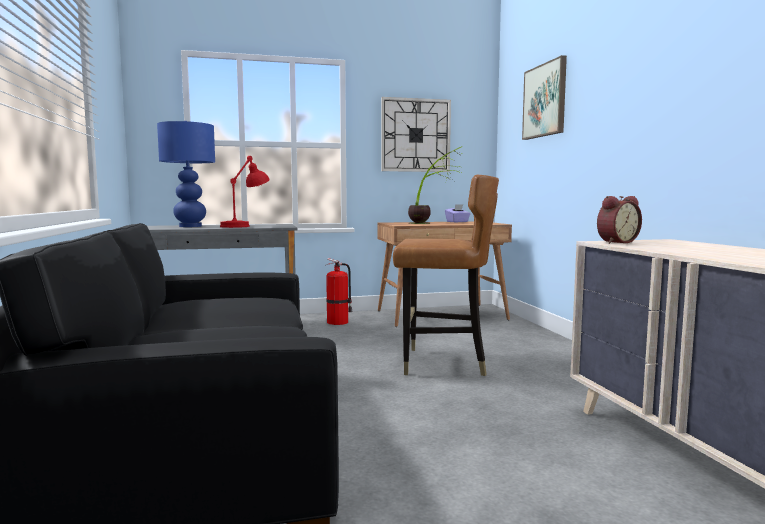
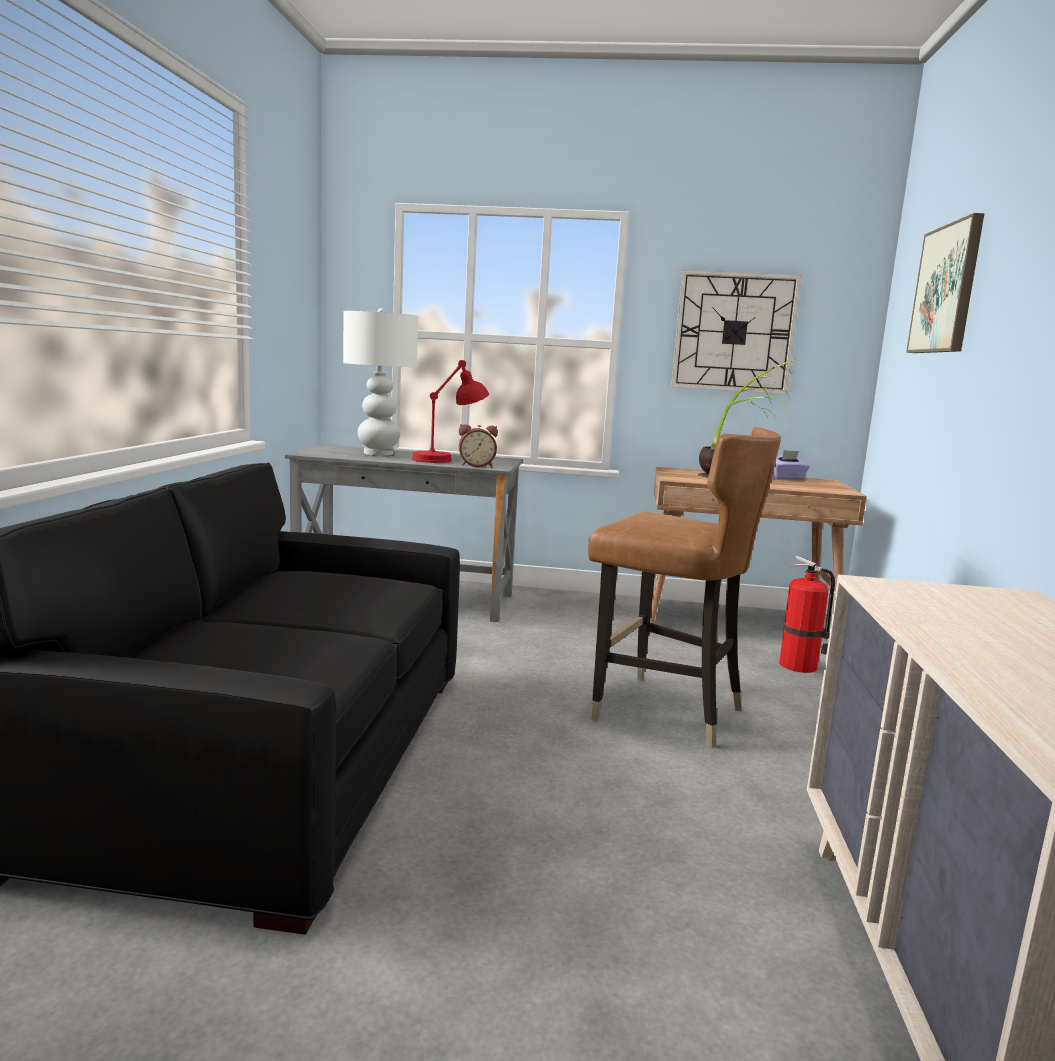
camera: 20 degrees right, 5 degrees up
(190, 226) = (379, 453): blue table lamp -> white table lamp
(338, 322) = (572, 610): fire extinguisher -> fire extinguisher (800, 666)
(615, 242) = (897, 589): alarm clock -> alarm clock (476, 465)

